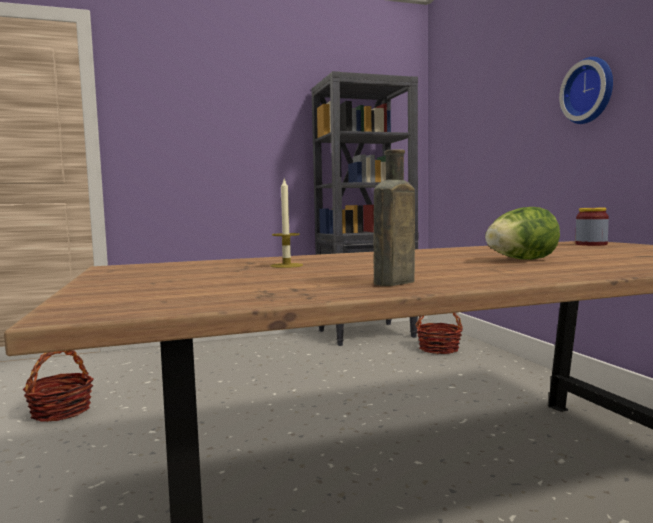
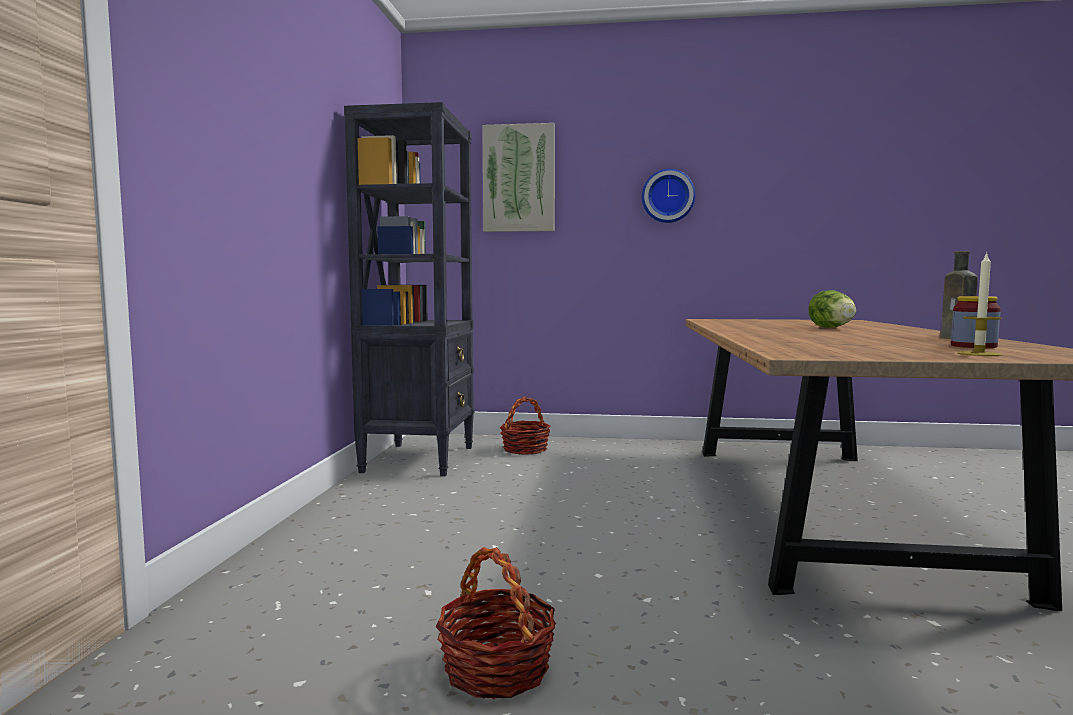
camera: 65 degrees left, 0 degrees up
(286, 265) = (831, 340): candle -> candle (979, 354)
(481, 103) = (519, 178): none -> picture
(591, 244) = (729, 320): jar -> jar (973, 346)

